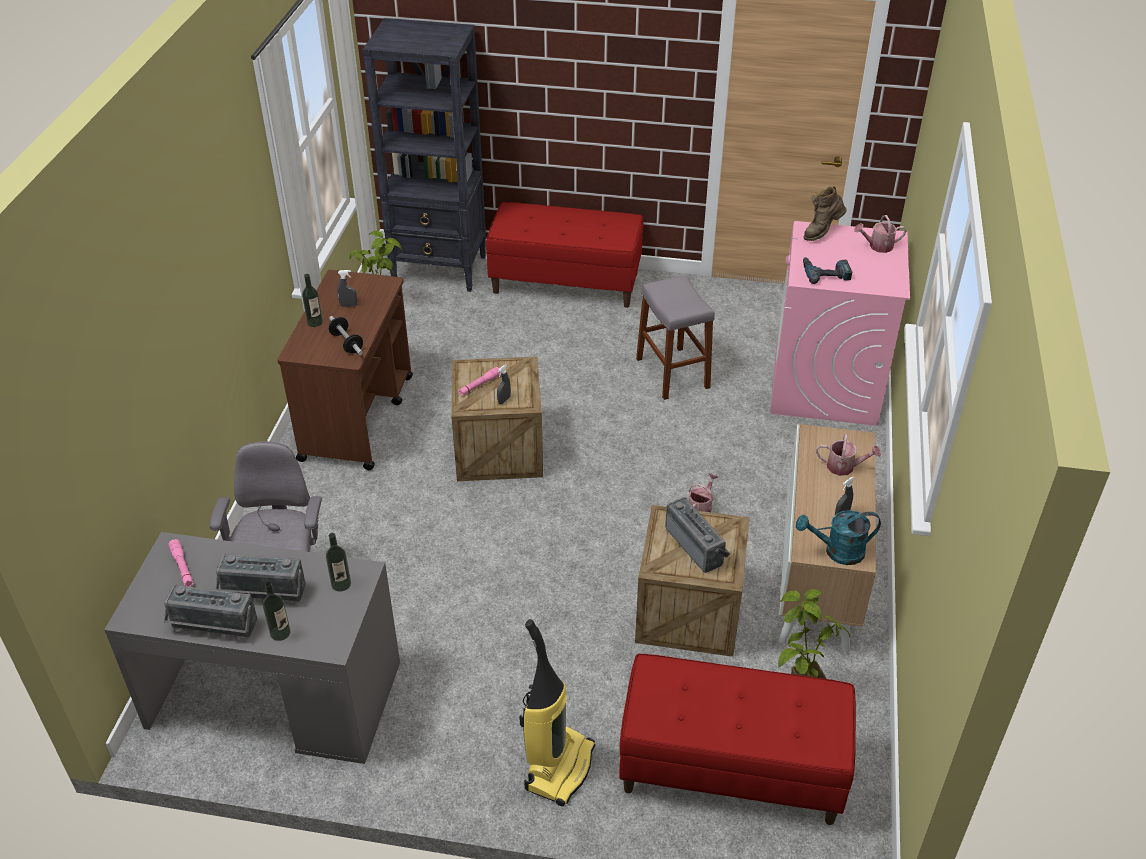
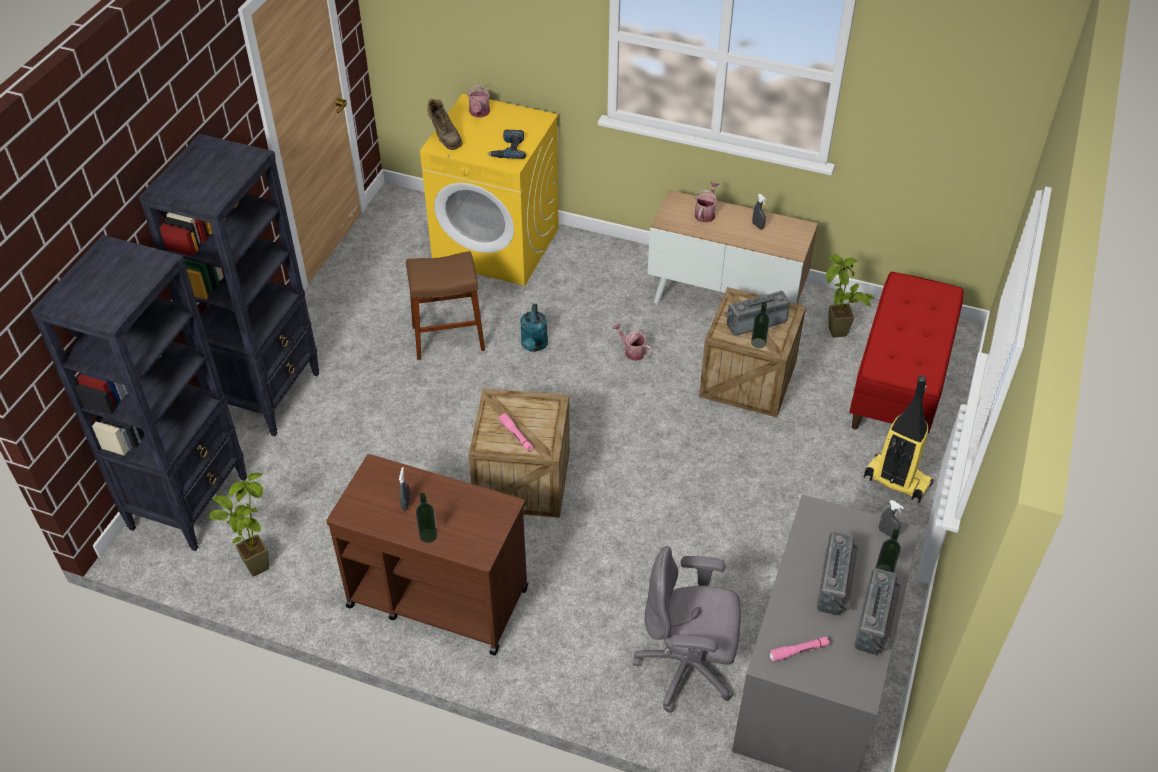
camera: 80 degrees left, 5 degrees up
(341, 584) = (827, 526): bottle -> bottle (758, 343)
(347, 343) = (476, 507): dumbbell -> none
(504, 400) = (544, 419): grey spray bottle -> grey spray bottle (887, 533)
(566, 283) = (267, 394): red bench -> black bookcase
(672, 373) = (448, 338): grey stool -> brown stool
(825, 384) = (497, 245): pink washing machine -> yellow washing machine
(837, 552) = (796, 236): turquoise watering can -> turquoise watering can (534, 346)

